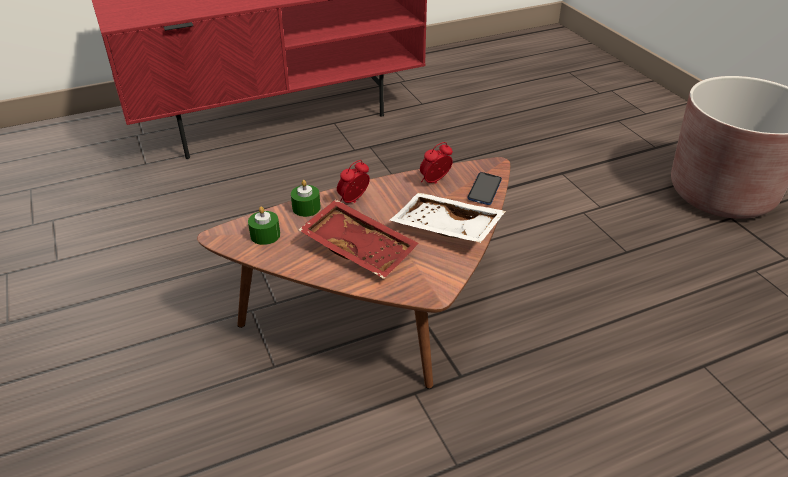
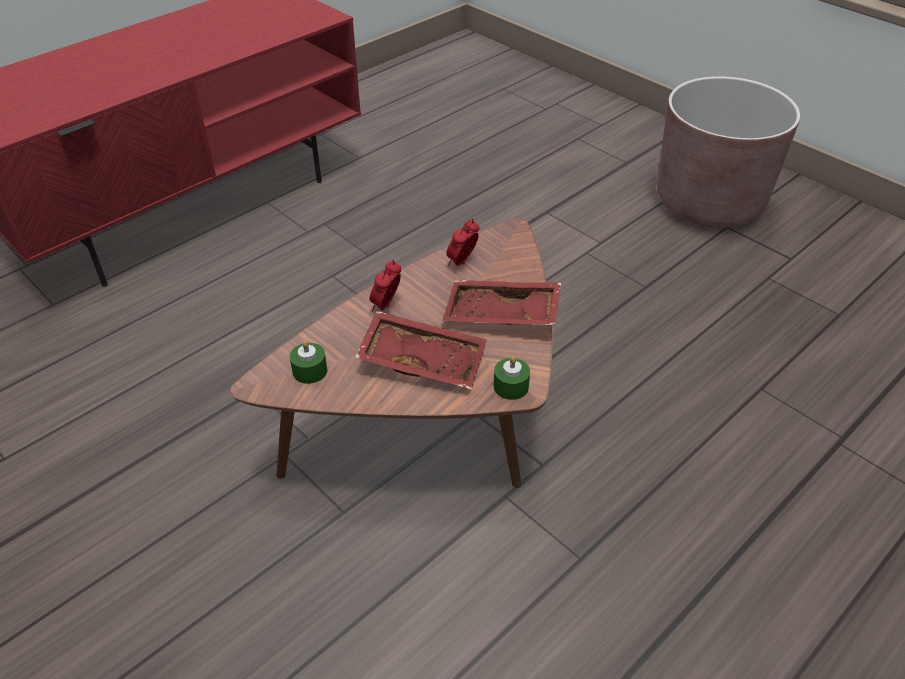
camera: 20 degrees left, 5 degrees up
(306, 208) = (338, 326): green candle -> green candle (511, 386)
(445, 229) = (501, 316): white tray -> red tray
(484, 189) = (518, 260): phone -> none

